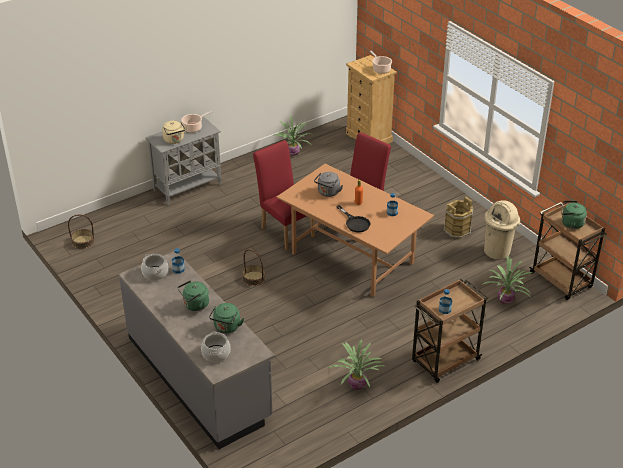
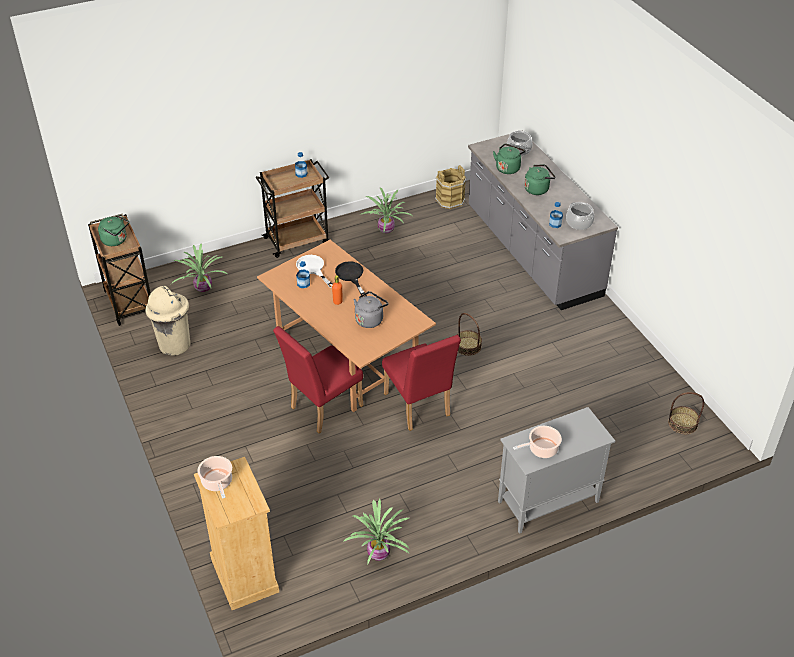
camera: 170 degrees left, 5 degrees up
(174, 140) = (570, 427): beige kettle -> none
(390, 225) = (313, 269): none -> white frying pan
(457, 230) = (203, 379): brown bucket -> brown bucket (449, 200)

